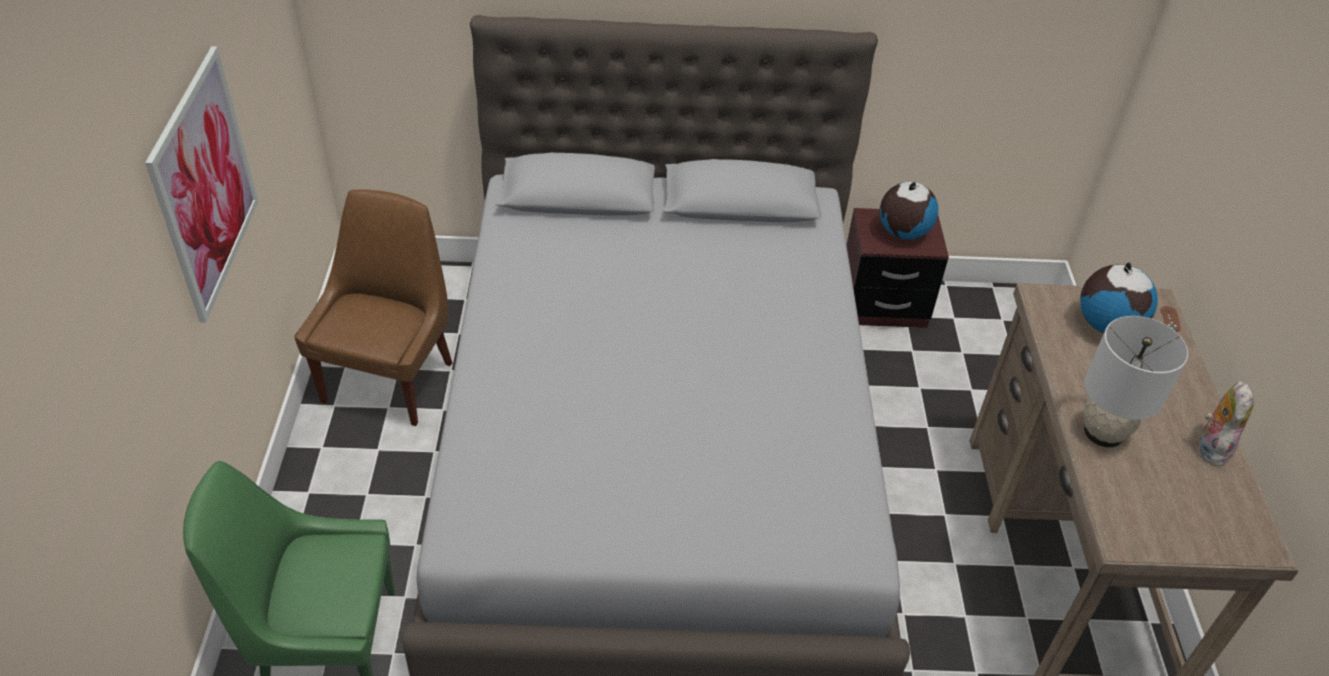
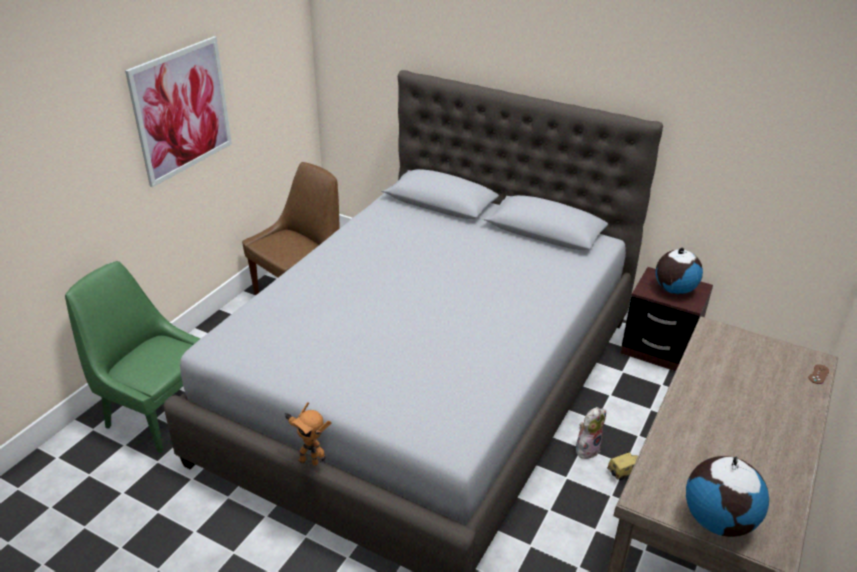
camera: 30 degrees right, 10 degrees down
(663, 637) = (309, 460): none -> toy robot
(941, 478) = (625, 471): none -> toy car
(1104, 432) = (691, 425): white table lamp -> none
(1107, 325) = (755, 361): globe -> globe (718, 520)
(1210, 447) = (782, 466): plush toy -> plush toy (587, 448)

